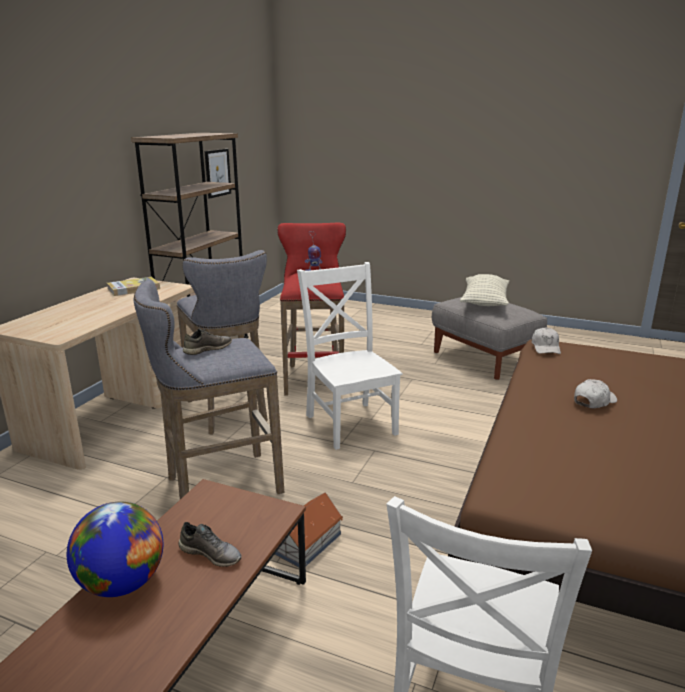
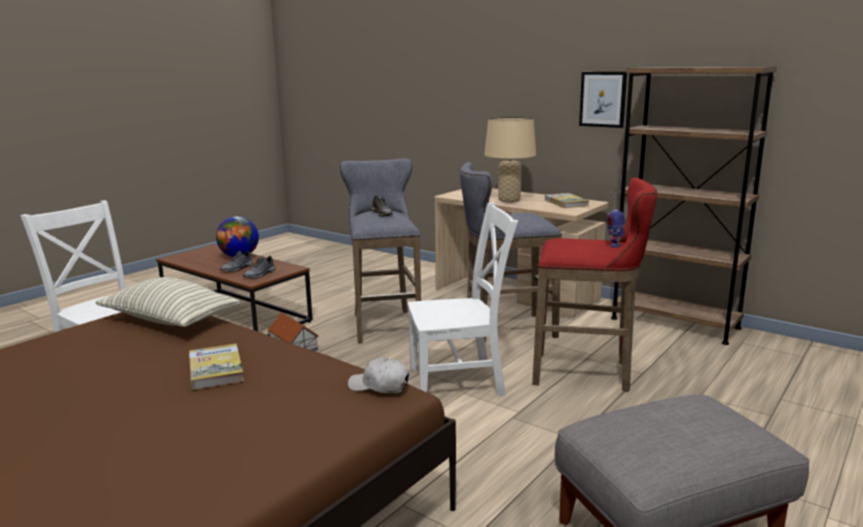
camera: 105 degrees right, 5 degrees down
(109, 308) = (509, 200): none -> beige table lamp
(217, 173) = (816, 125): picture -> picture (603, 99)
(245, 515) = (260, 274): none -> grey shoe
(484, 302) = (697, 430): pillow -> pillow (170, 320)
(594, 401) = (216, 370): white cap -> book

